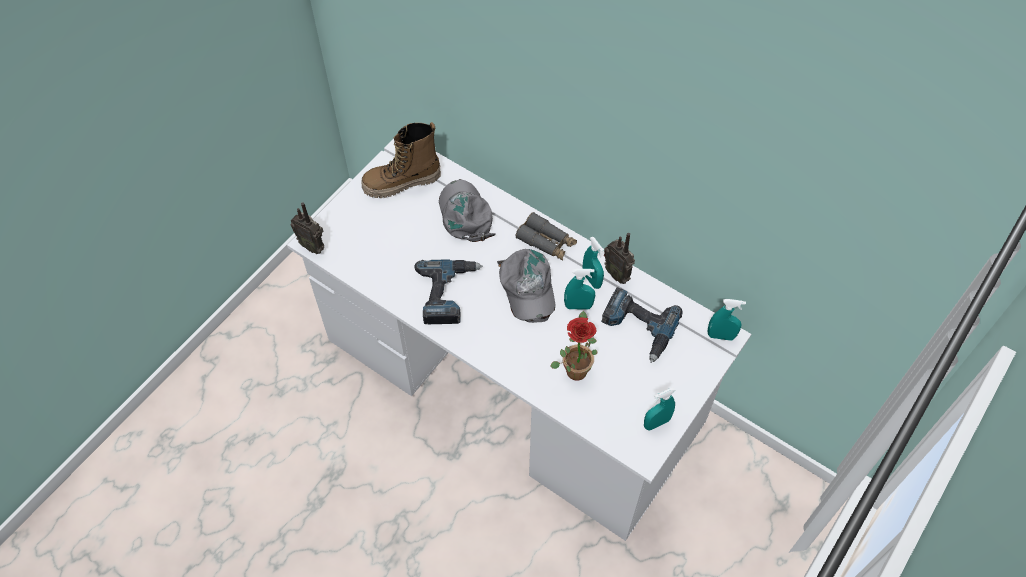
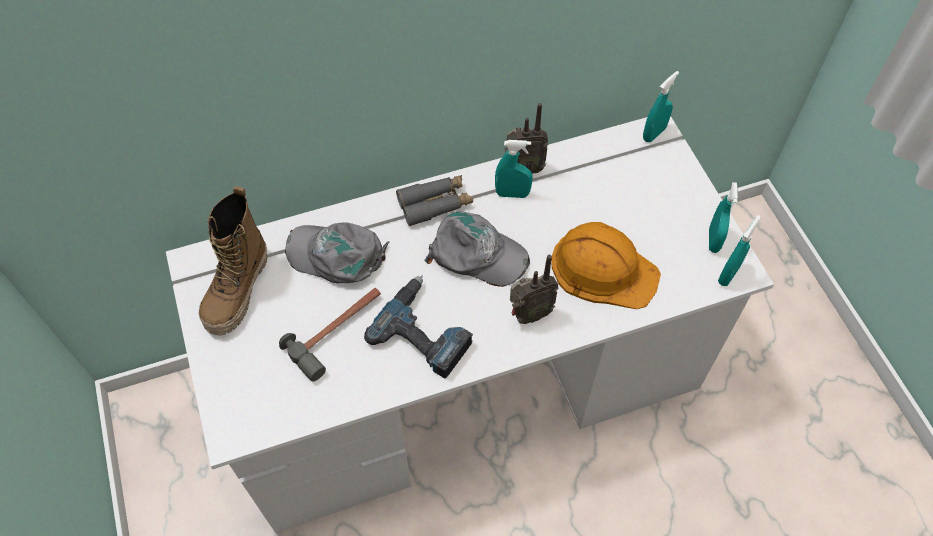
camera: 55 degrees left, 0 degrees up
(313, 246) = (239, 436): radio -> radio (529, 314)
(414, 249) = (338, 331): none -> hammer
(575, 366) = (603, 269): potted plant -> orange hard hat
(578, 306) = (534, 223): turquoise spray bottle -> turquoise spray bottle (728, 274)
(638, 327) = (597, 190): power drill -> none

